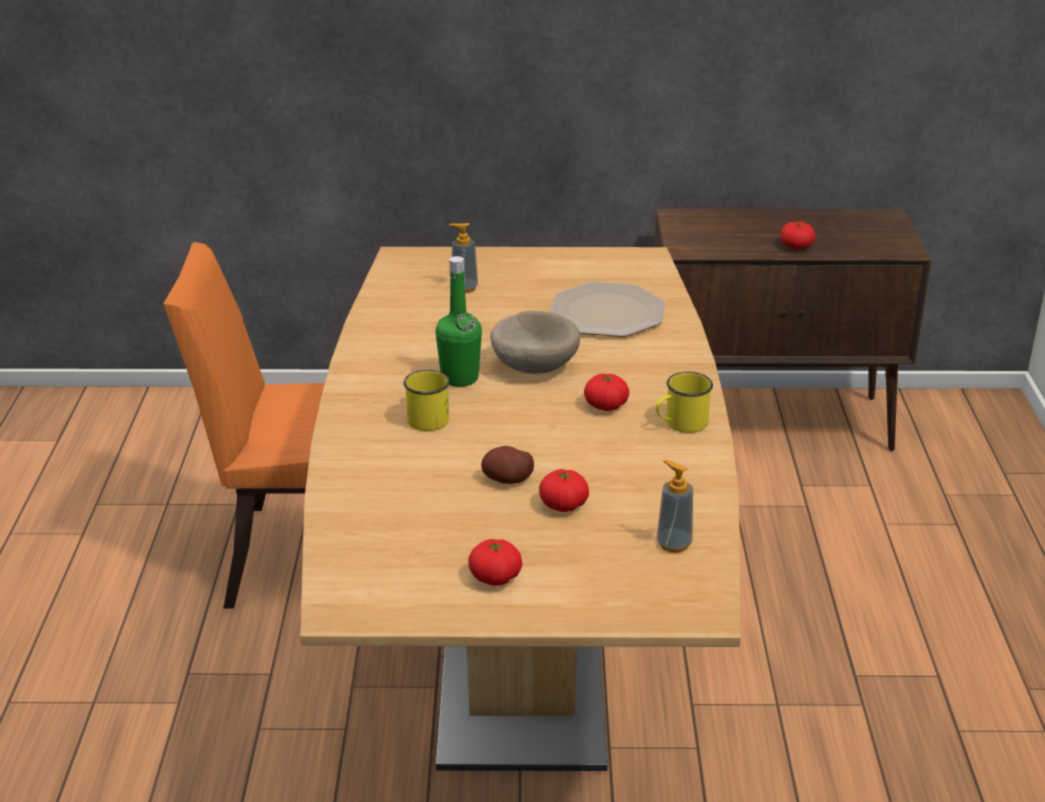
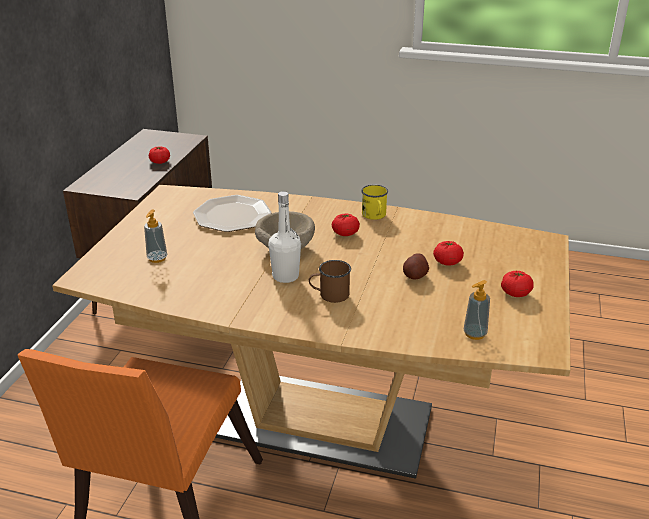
camera: 75 degrees left, 0 degrees up
(425, 416) = (329, 295): yellow mug -> brown mug
(459, 378) = (285, 276): green bottle -> white bottle
(674, 544) = (490, 237): soap dispenser -> soap dispenser (474, 334)

